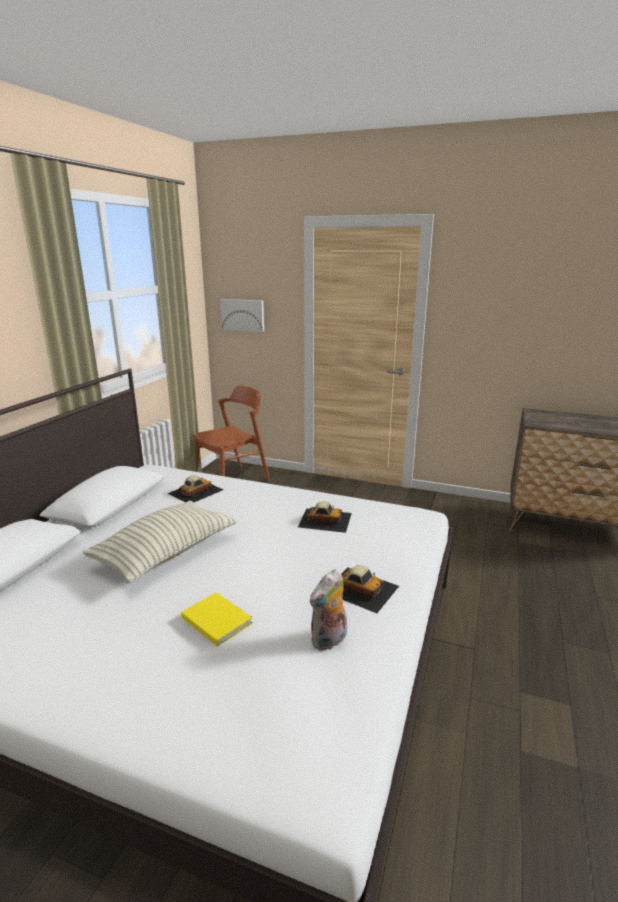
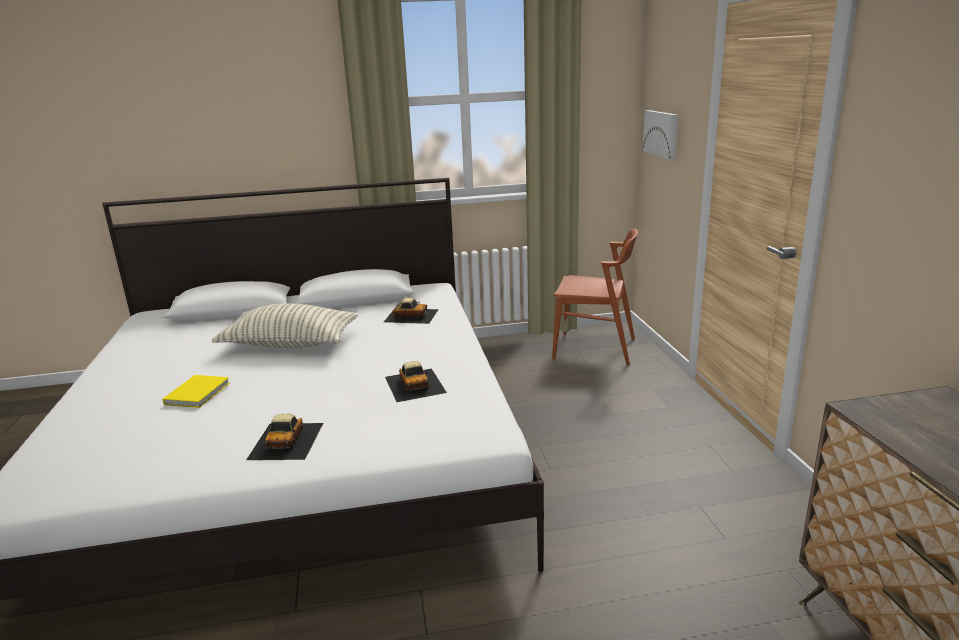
camera: 60 degrees right, 0 degrees up
(329, 641) = (190, 448): plush toy -> none

